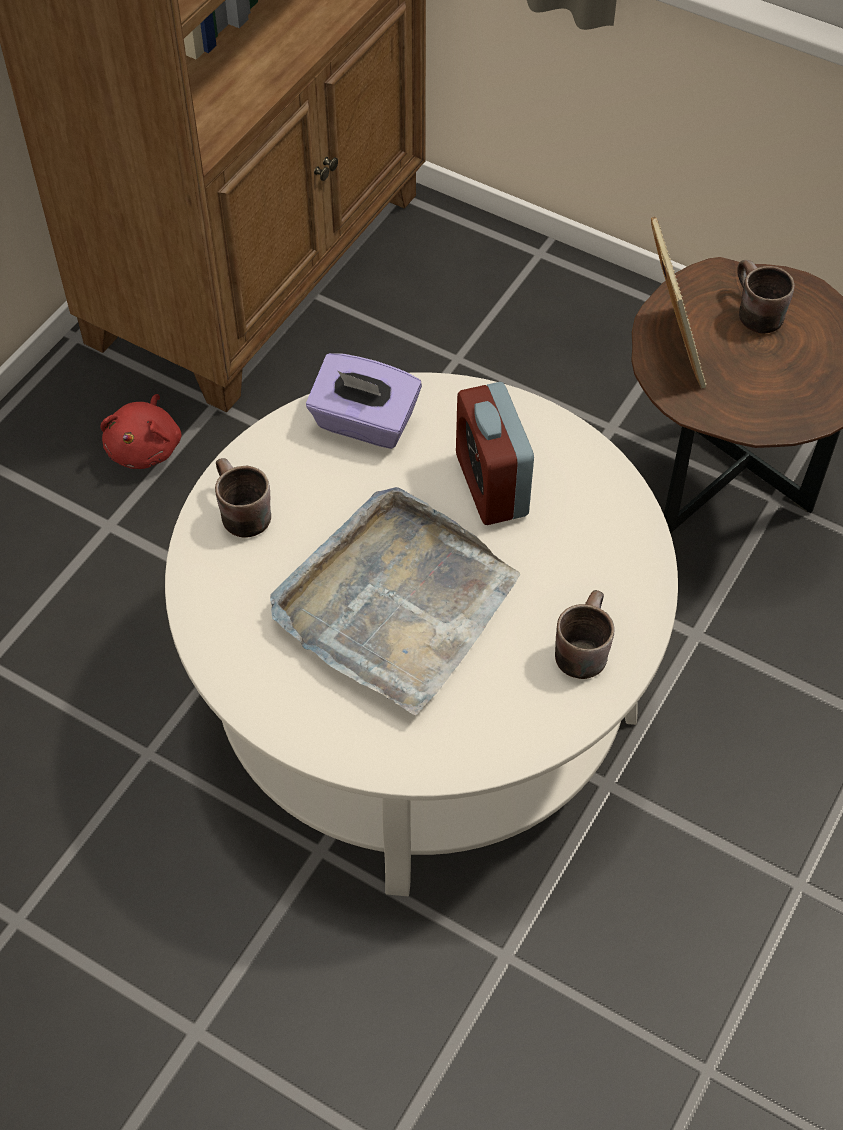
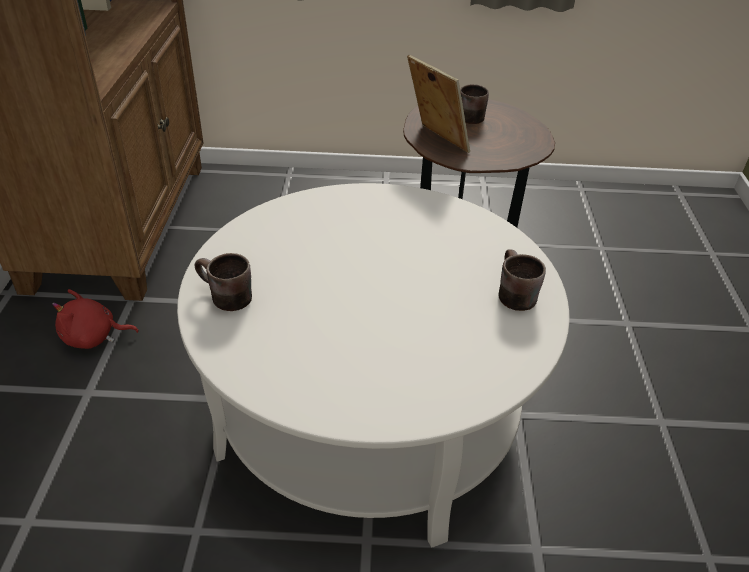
camera: 30 degrees left, 15 degrees down
(146, 447) = (93, 337): red plush toy -> red plush toy turned 105 degrees clockwise
(364, 423) = (279, 225): purple tissue box -> none
(395, 604) = (375, 312): grey tray -> none
(491, 485) = (385, 231): alarm clock -> none

